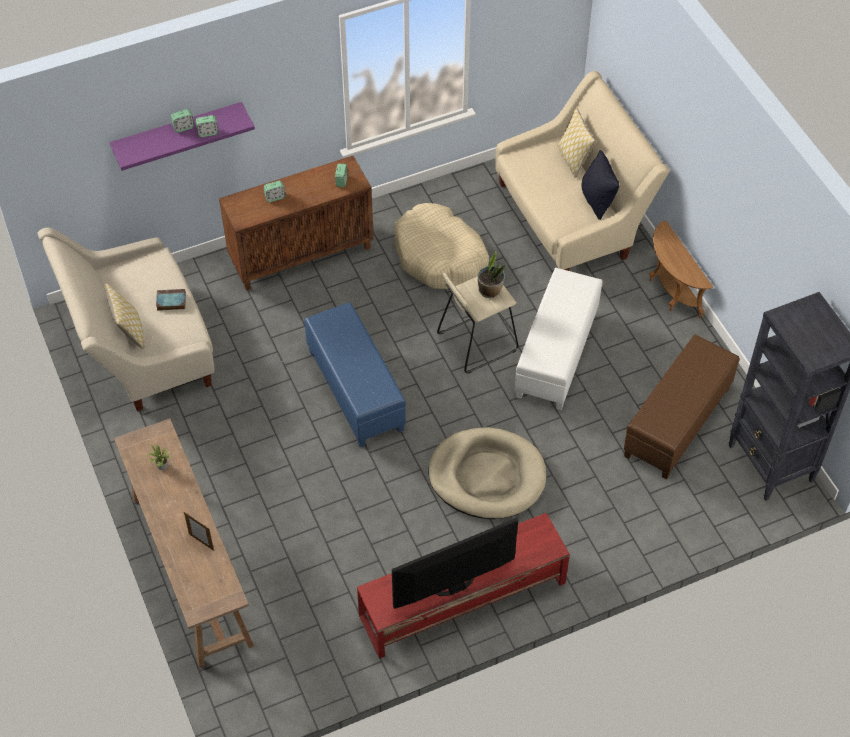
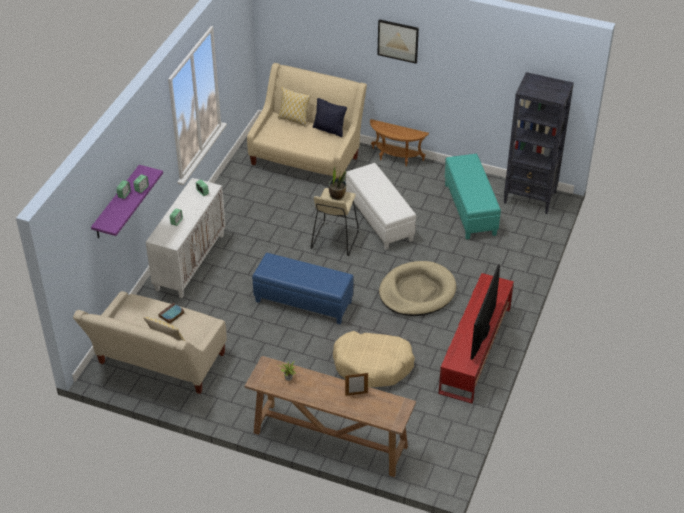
camera: 45 degrees left, 10 degrees down
(302, 254) = (190, 261): brown cabinet -> white cabinet
(440, 256) = (265, 215): beige dog bed -> beige dog bed (373, 365)
(677, 423) = (470, 209): brown ottoman -> turquoise ottoman
(710, 137) = (398, 41): none -> picture

